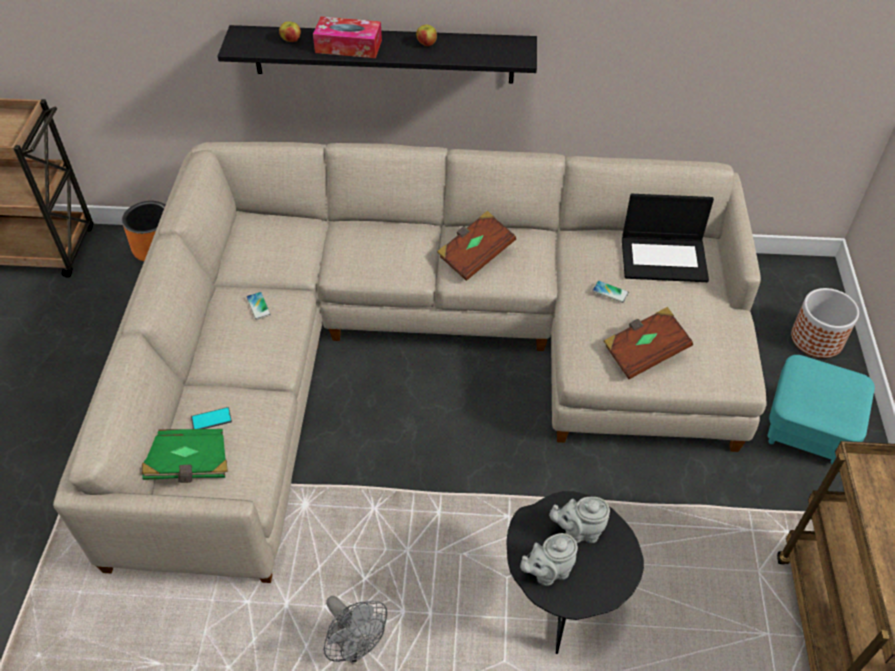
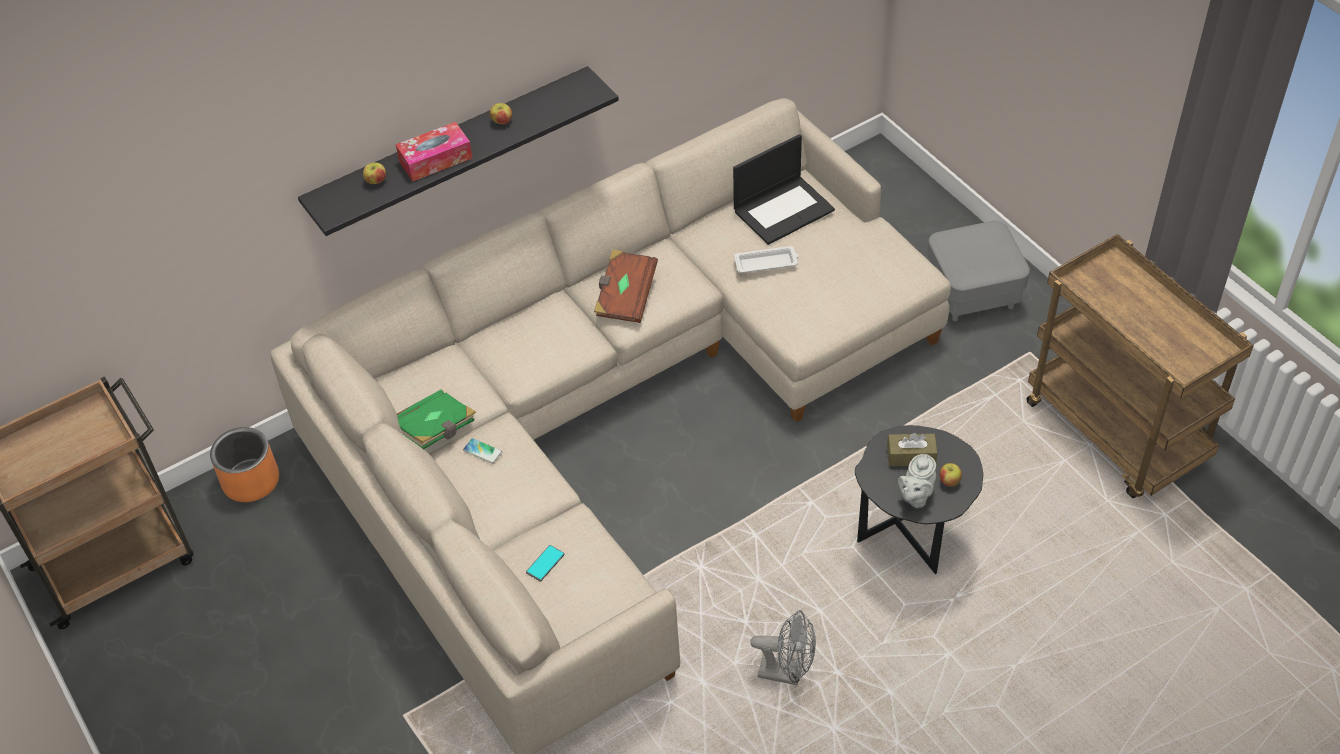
camera: 35 degrees left, 0 degrees up
(187, 464) = (564, 608): green book -> green book (435, 430)
(579, 531) = (911, 456): grey teapot -> brown tissue box
(592, 579) = (949, 481): none -> apple
(610, 292) = (767, 263): phone -> white tray
(644, 352) = (834, 297): brown book -> none
(808, 429) = (973, 292): turquoise ottoman -> grey ottoman
(817, 339) = (922, 213): planter -> none

